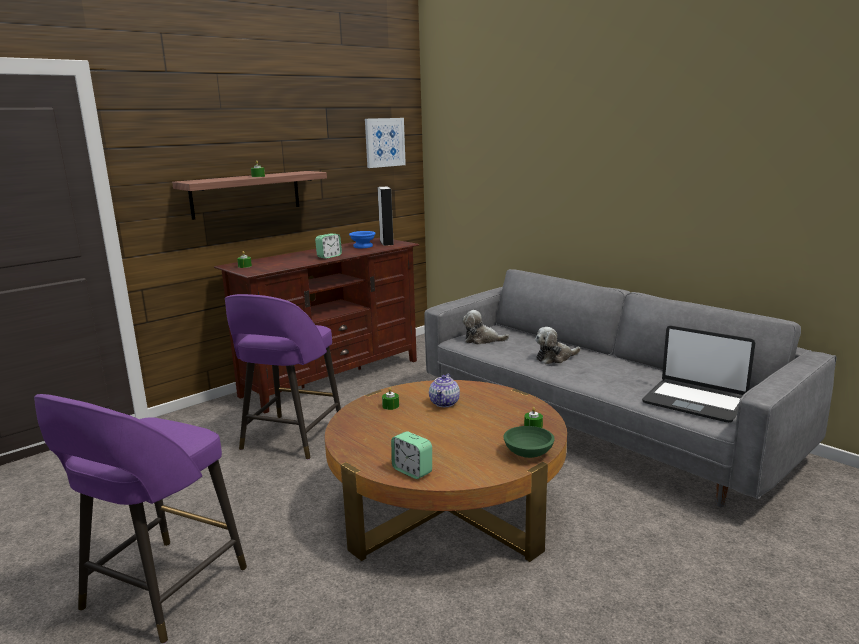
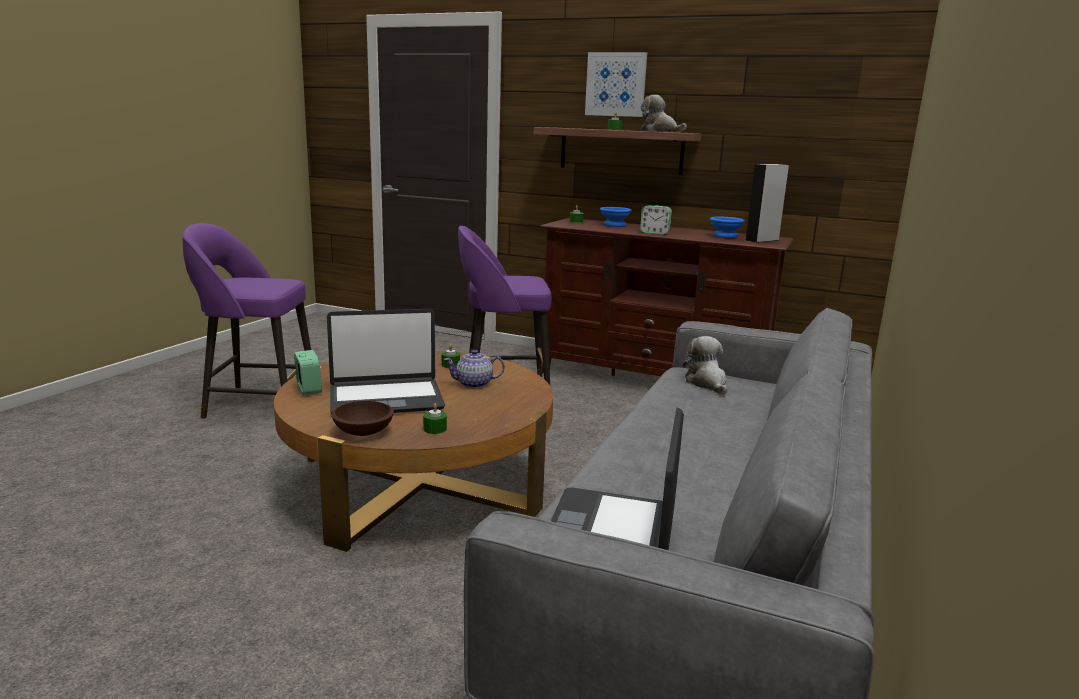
camera: 65 degrees right, 0 degrees up
(279, 260) = (614, 225): none -> blue bowl
(384, 142) = (836, 107): picture -> picture (616, 84)
(412, 471) = (309, 389): alarm clock -> alarm clock turned 135 degrees clockwise
(458, 438) = (386, 399): none -> laptop
(529, 453) = (363, 432): green bowl -> brown bowl
(555, 358) = (693, 428): plush toy -> plush toy (660, 131)

